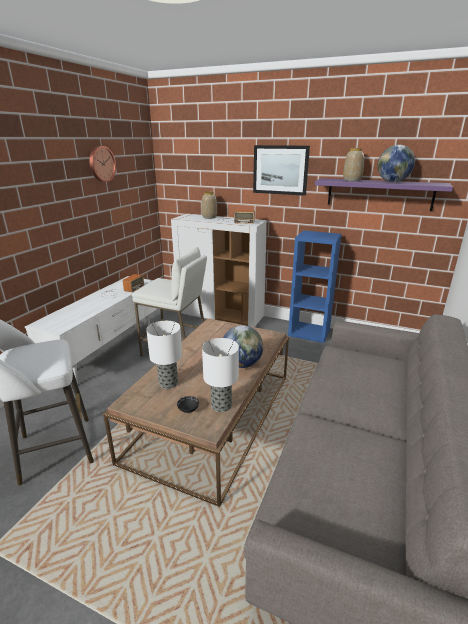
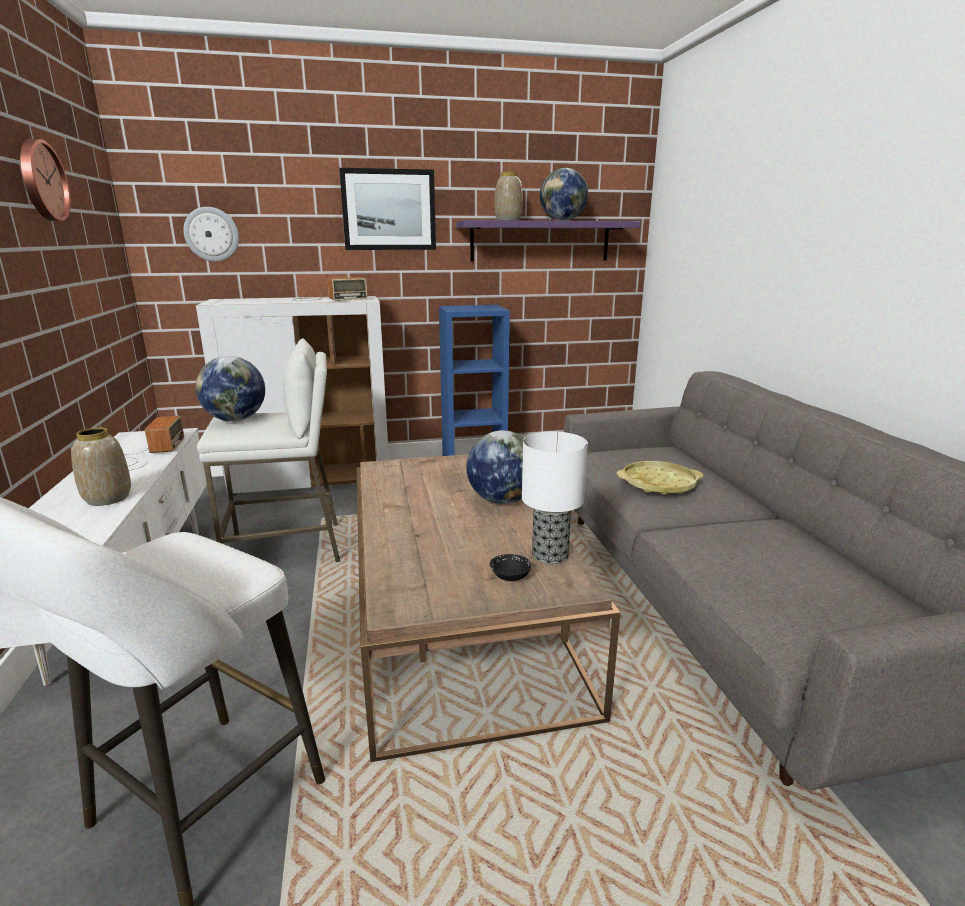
camera: 35 degrees left, 5 degrees down
(158, 283) = (235, 419): none -> globe
(168, 383) = (426, 557): table lamp -> none
(191, 180) = (212, 234): none -> wall clock
(209, 217) = (270, 299): vase -> vase (108, 498)
(346, 386) = (658, 484): none -> yellow tray

